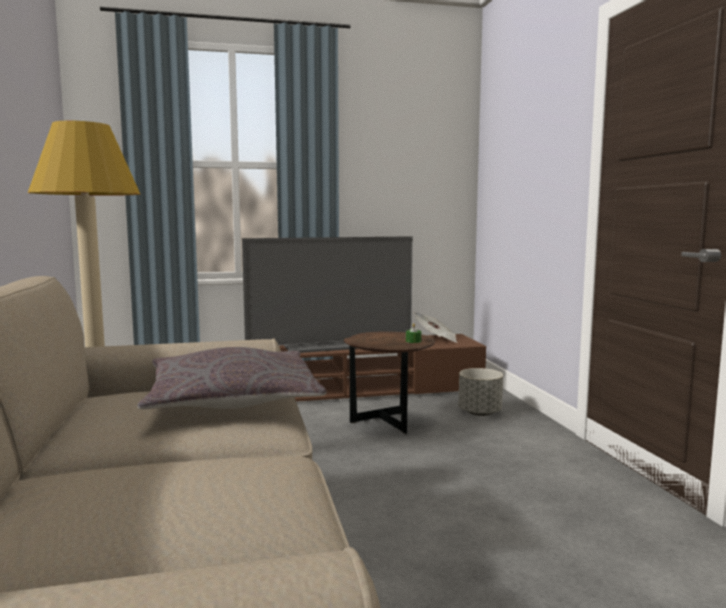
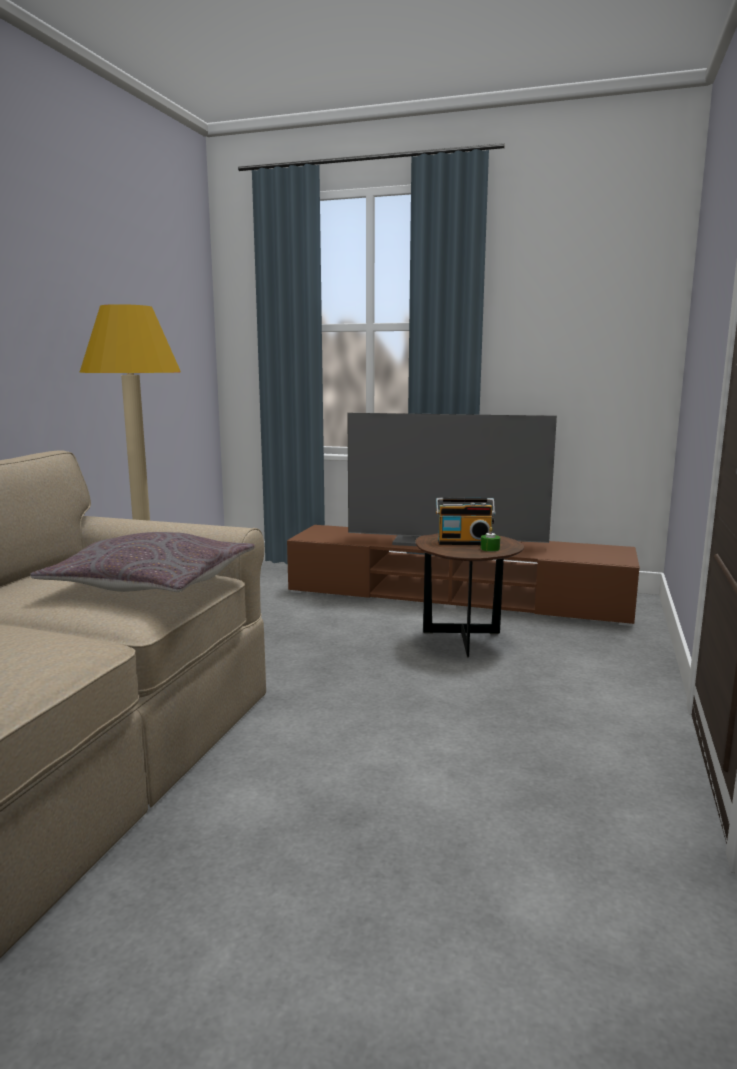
camera: 30 degrees right, 5 degrees up
(386, 339) = (464, 542): none -> radio
(436, 339) = (586, 550): newspaper -> none
(480, 413) = (591, 651): grey planter -> none

